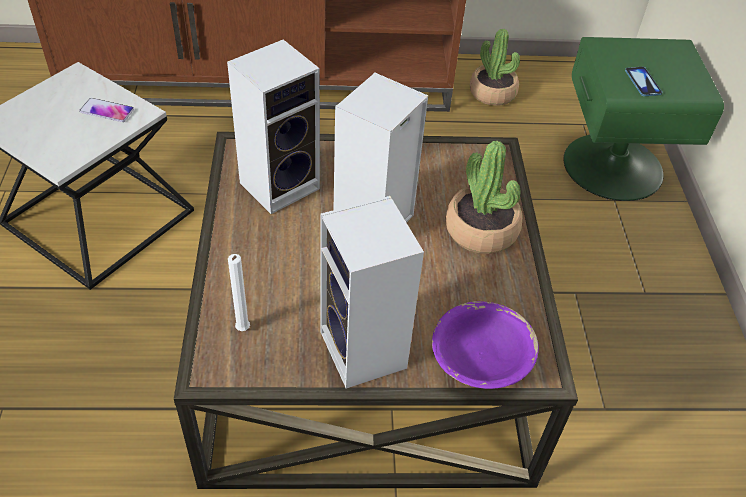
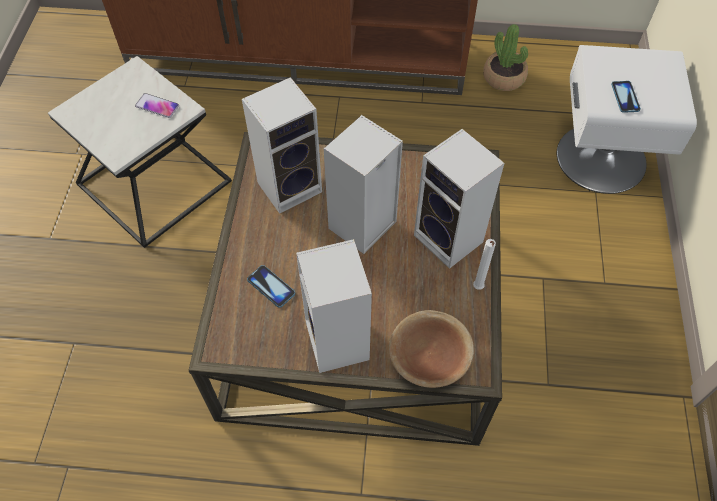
camera: 10 degrees right, 10 degrees up
(242, 331) = (245, 317): white candle -> white candle (478, 288)
(270, 294) = (271, 287): none -> phone
(480, 360) = (429, 358): purple bowl -> brown bowl
(481, 230) = (451, 239): potted plant -> speaker
(614, 166) = (602, 158): green nightstand -> white nightstand

